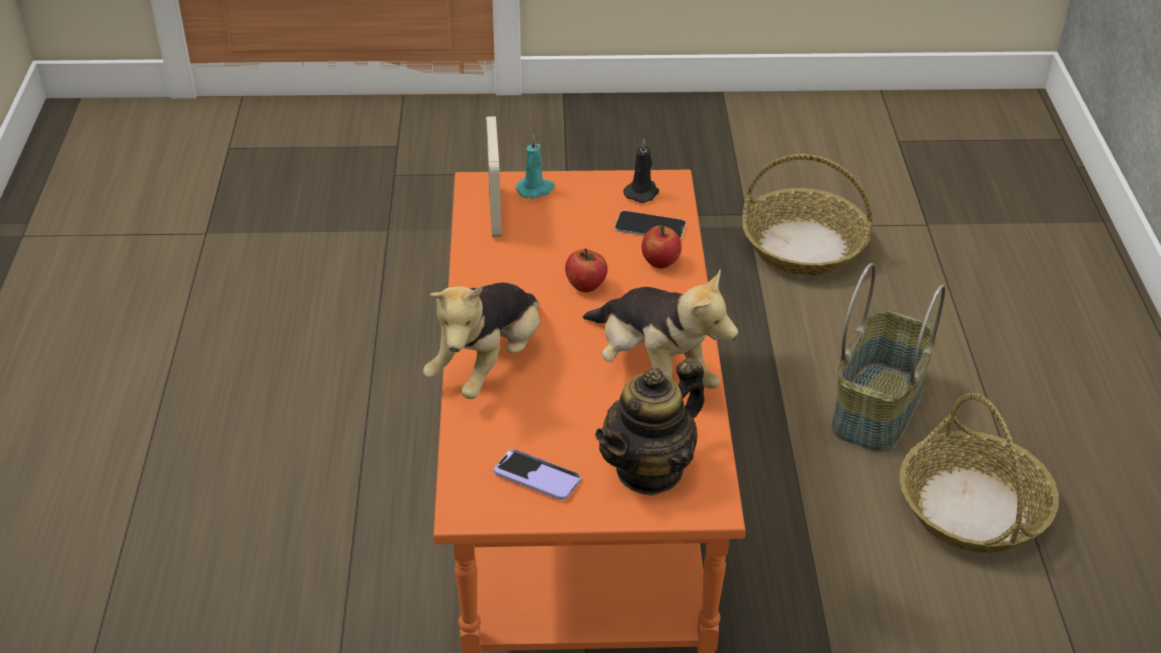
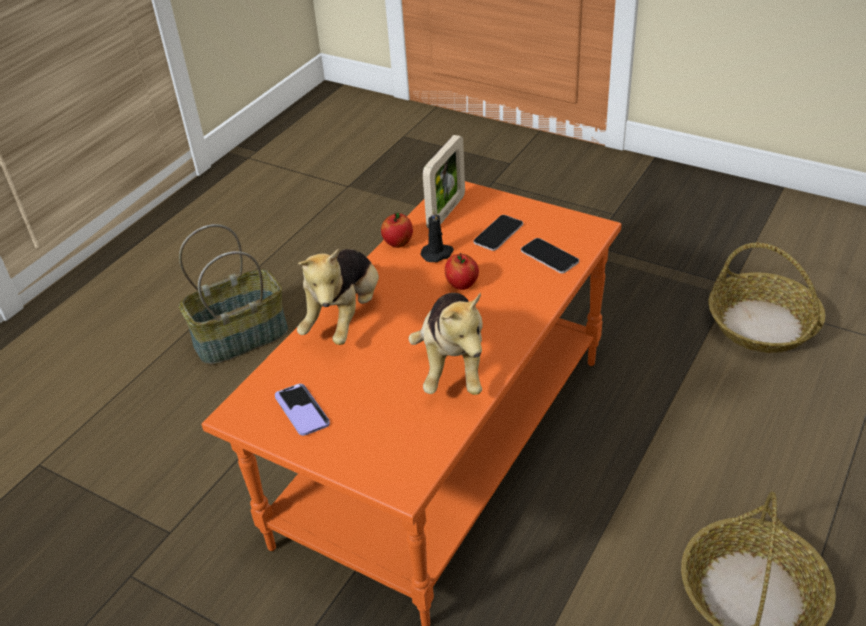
camera: 35 degrees right, 0 degrees up
(488, 364) = (344, 317): plush toy -> plush toy turned 45 degrees counterclockwise
(536, 189) = (490, 204): turquoise candle -> none
(574, 219) = (498, 233): none -> phone
(642, 192) = (566, 229): black candle -> black candle (437, 254)
(649, 469) = (383, 439): teapot -> none
(660, 263) = (533, 285): apple -> apple (398, 243)
(875, 406) = (728, 474): basket -> basket (241, 336)

